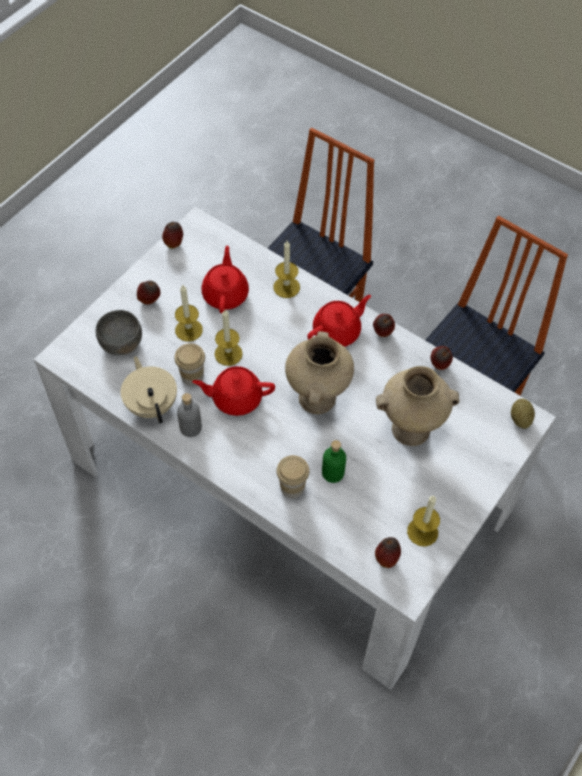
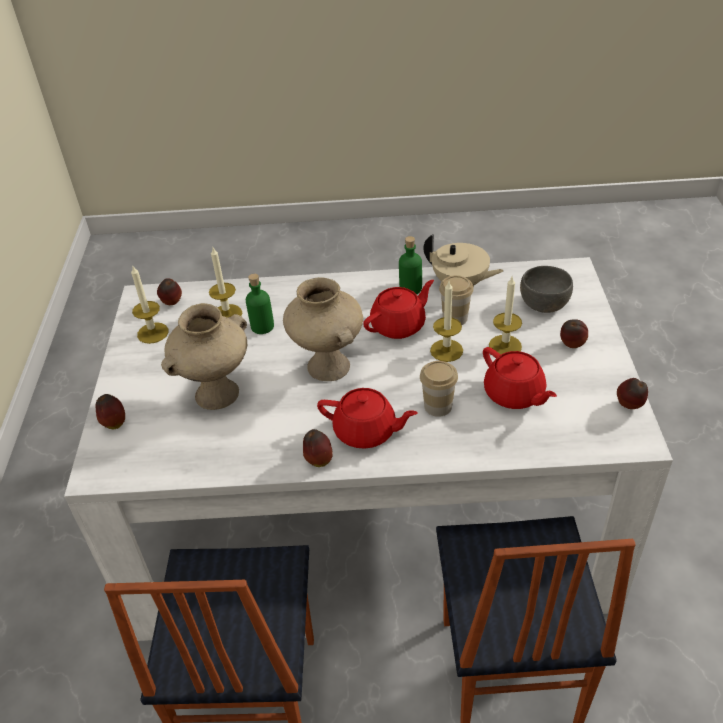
camera: 145 degrees right, 15 degrees down
(190, 427) = (410, 288): grey bottle -> green bottle
(286, 287) = (466, 440): candle -> candle (227, 314)
(292, 487) = (287, 301): cup -> cup (438, 406)
(337, 332) = (366, 432): red teapot -> red teapot turned 90 degrees counterclockwise
(439, 365) = (229, 467): apple -> apple (114, 423)
(520, 419) = (105, 468): potato -> none

